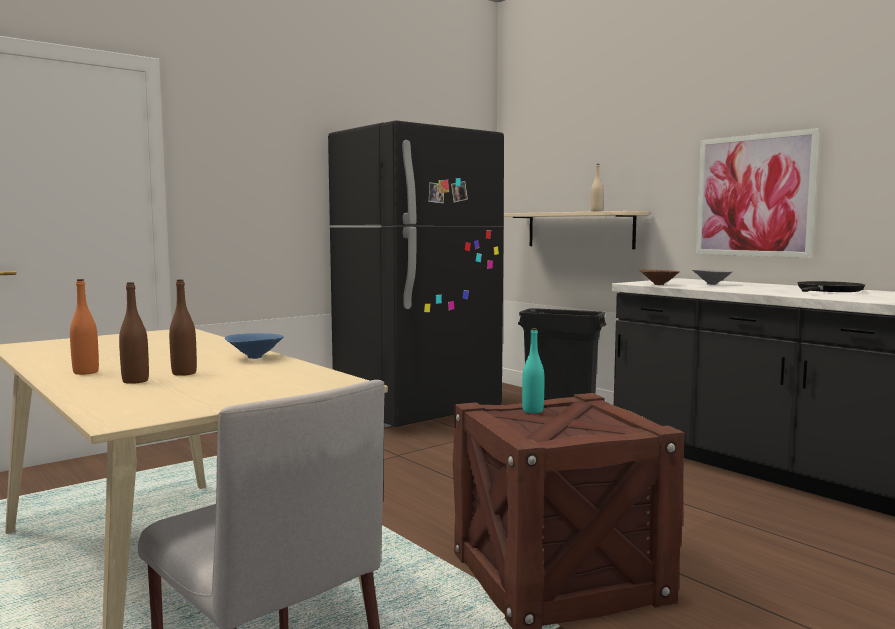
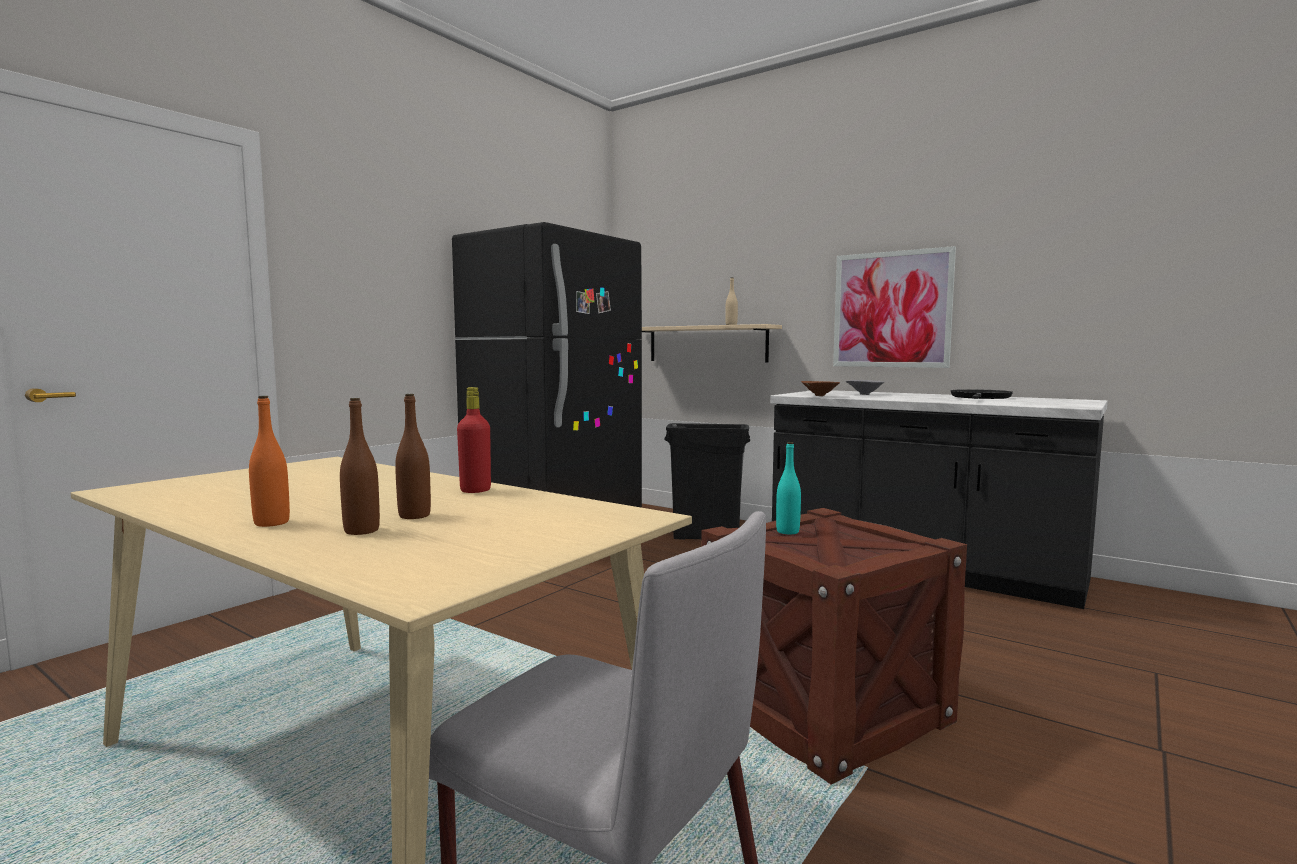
camera: 15 degrees left, 0 degrees up
(253, 358) = (475, 490): blue bowl -> red bottle

